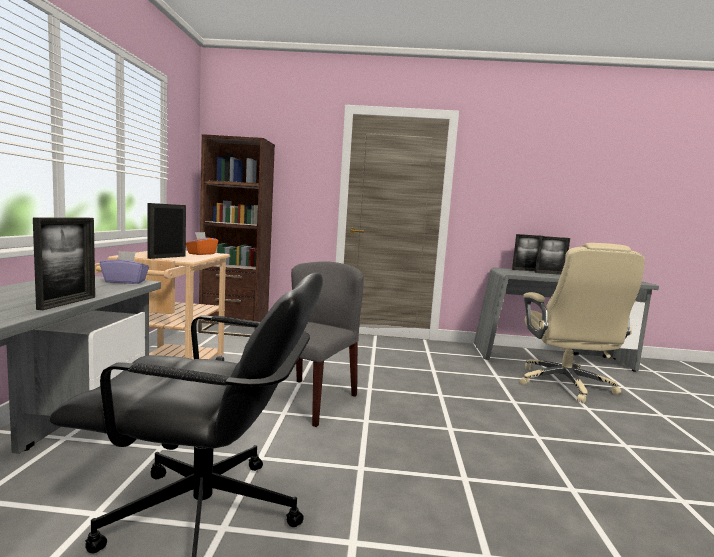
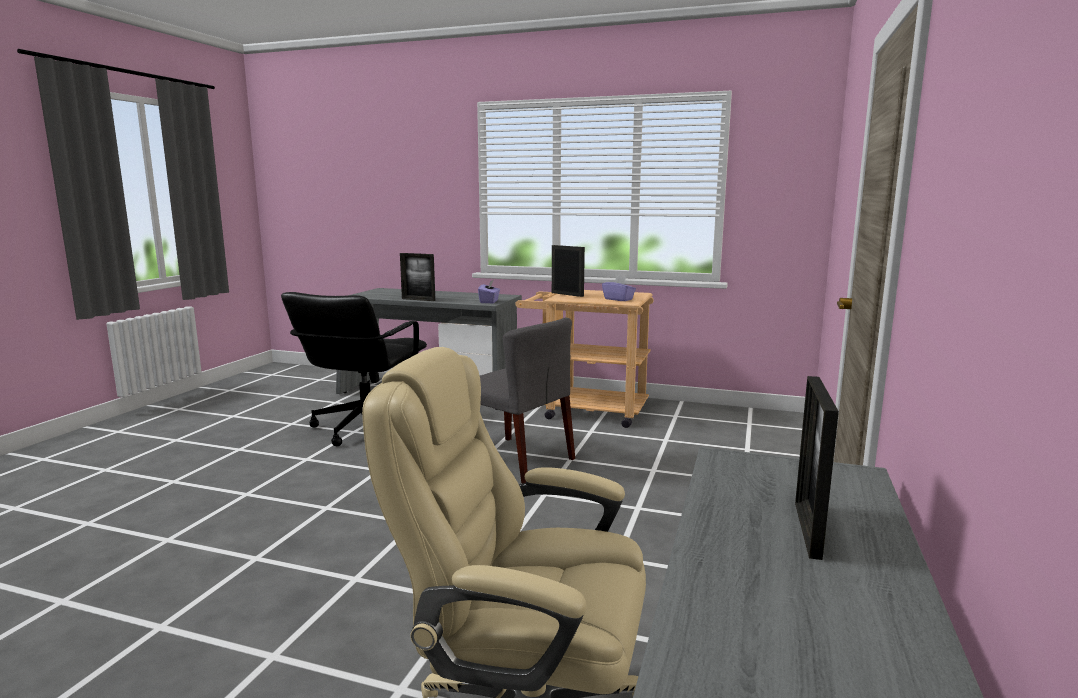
camera: 105 degrees right, 5 degrees up
(201, 254) = (618, 299): orange tissue box -> purple tissue box
(234, 330) = (776, 431): brown bookcase -> none
(525, 270) = (859, 504): picture frame -> none

